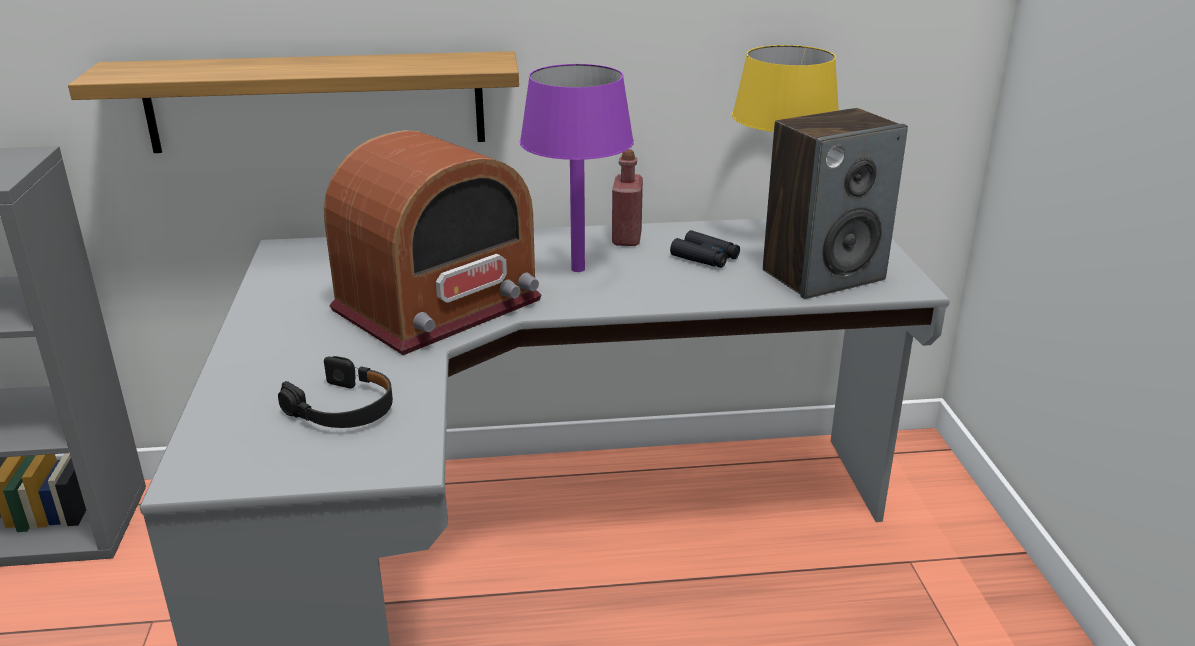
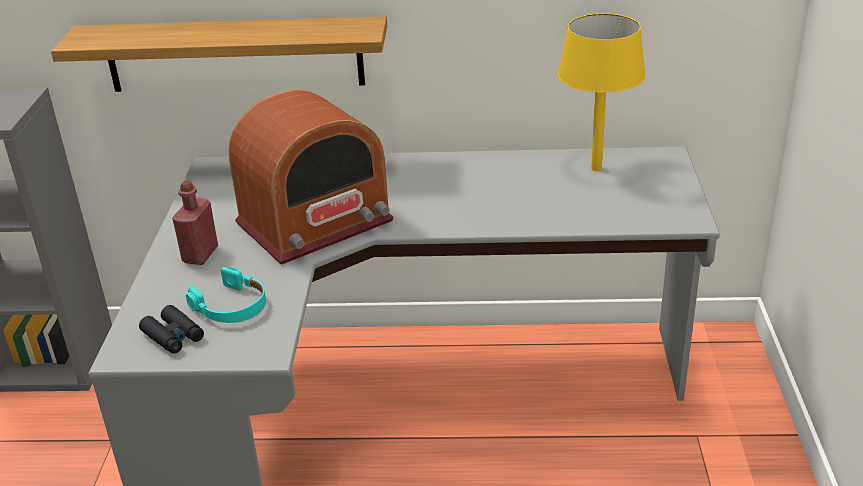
camera: 10 degrees right, 5 degrees up
(343, 408) = (232, 306): black headphones -> turquoise headphones
(577, 269) = (428, 193): purple table lamp -> none
(626, 238) = (475, 165): red bottle -> red bottle (200, 255)
(705, 257) = (533, 186): black binoculars -> black binoculars (173, 336)
(823, 275) = (623, 206): speaker -> none

